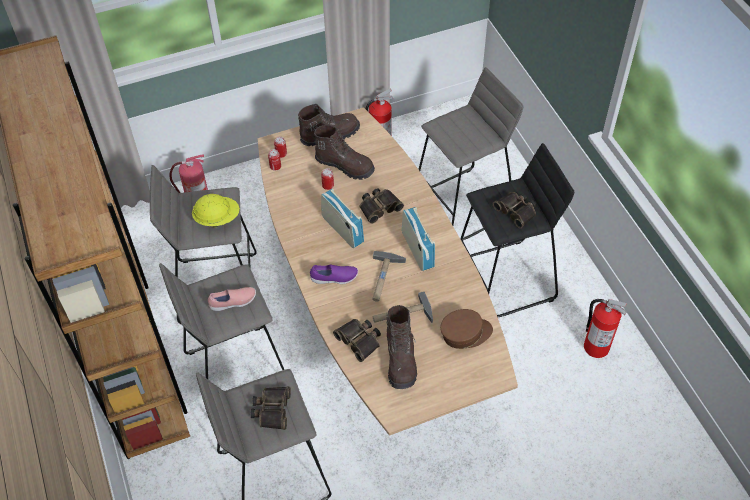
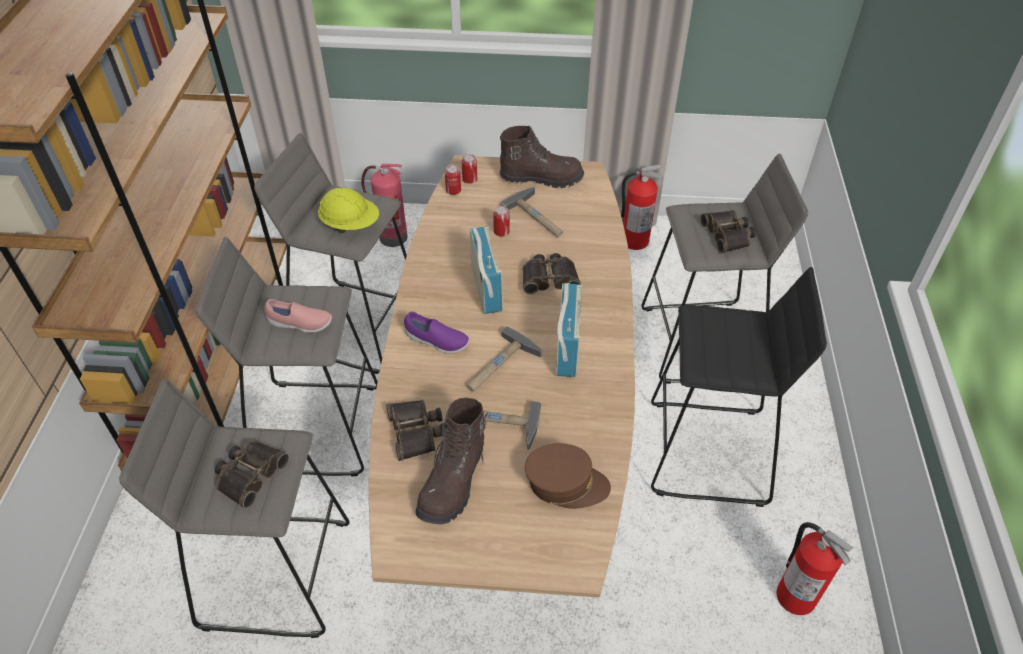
camera: 25 degrees right, 5 degrees down
(345, 165) = (537, 217): brown boot -> hammer
(517, 211) = (737, 350): binoculars -> binoculars (728, 235)

